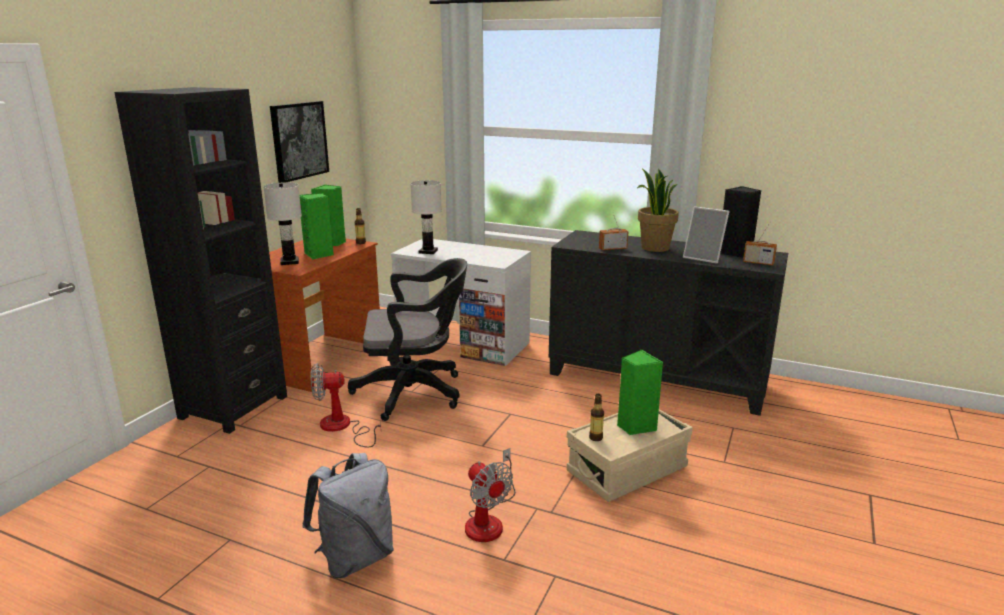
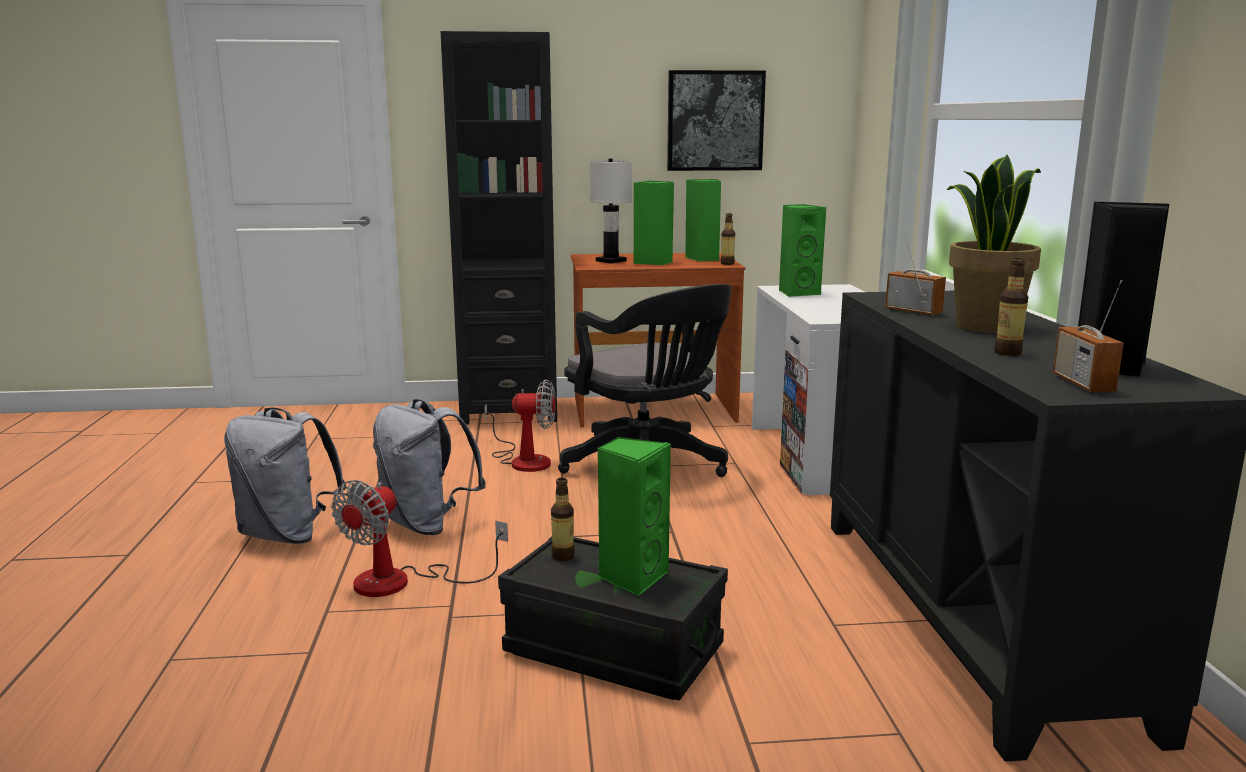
camera: 60 degrees right, 5 degrees down
(342, 427) = (523, 460): fan -> fan turned 135 degrees clockwise
(407, 491) = (426, 524): none -> grey backpack
(428, 251) = (797, 293): white table lamp -> green speaker
(627, 470) = (613, 650): beige storage box -> black storage box
(704, 258) = (1007, 353): picture frame -> bottle

